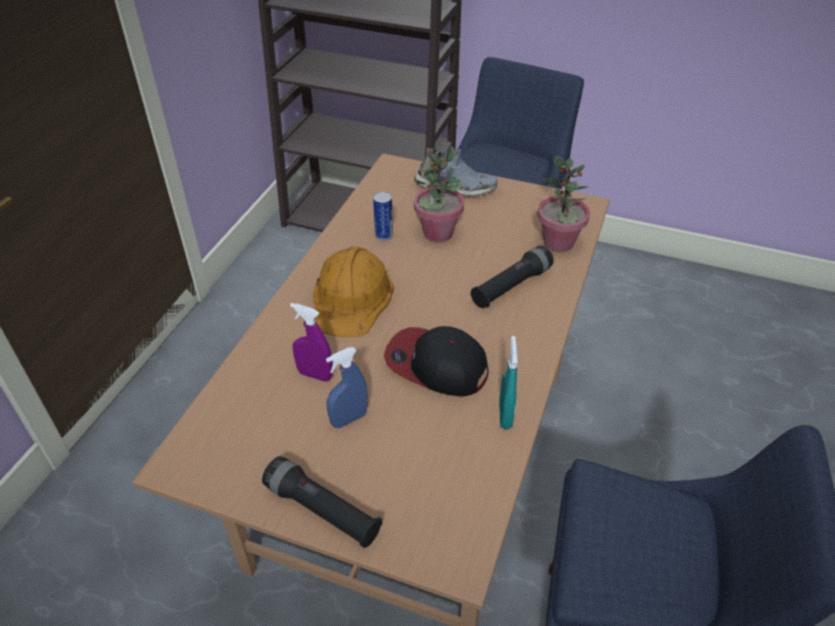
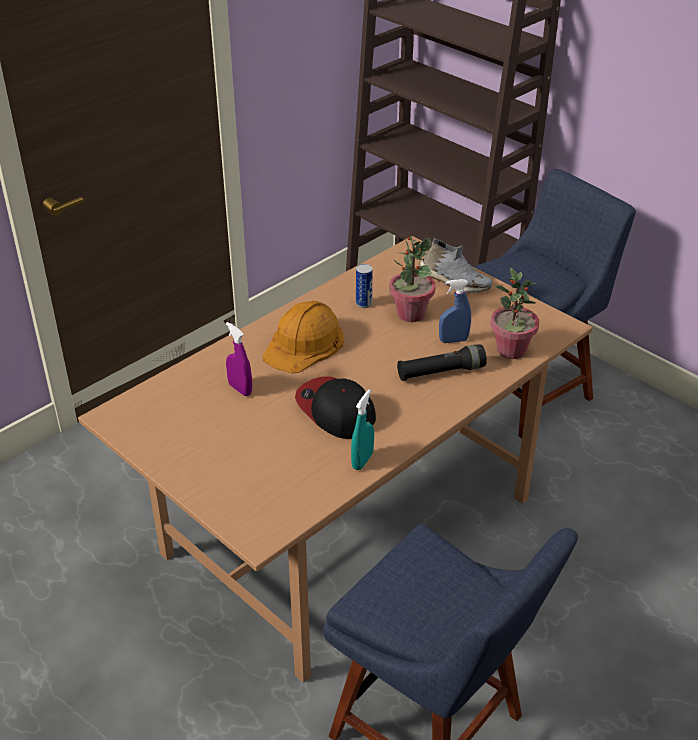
camera: 25 degrees right, 5 degrees down
(322, 510) = (188, 475): black flashlight -> none
(349, 419) = (245, 425): blue spray bottle -> blue spray bottle (453, 340)

